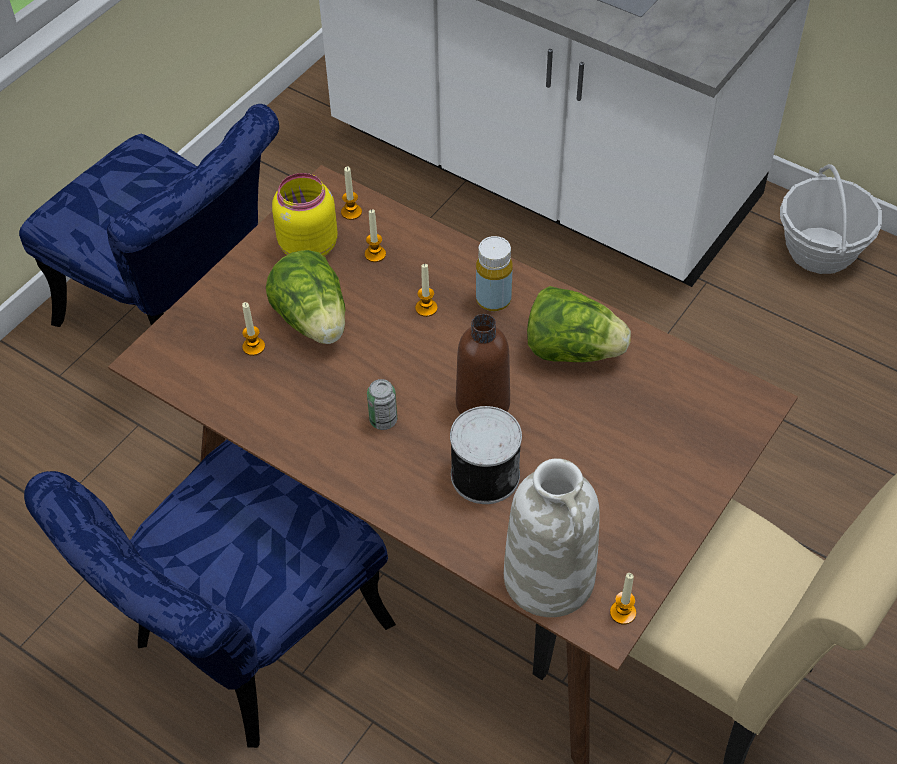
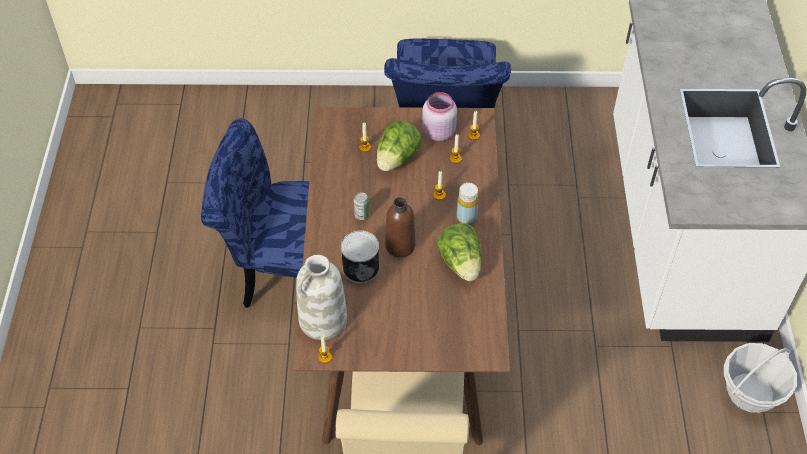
camera: 55 degrees right, 0 degrees up
(306, 246) = (438, 132): yellow jar -> pink jar

